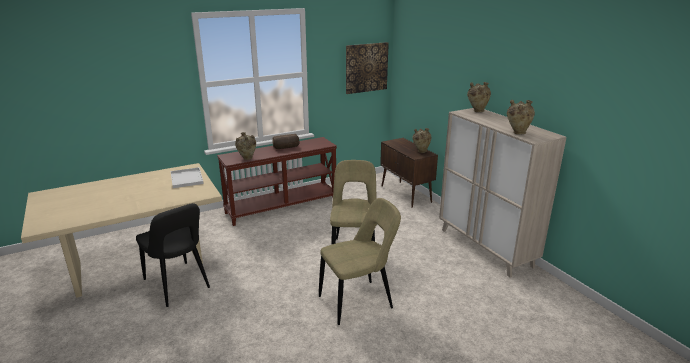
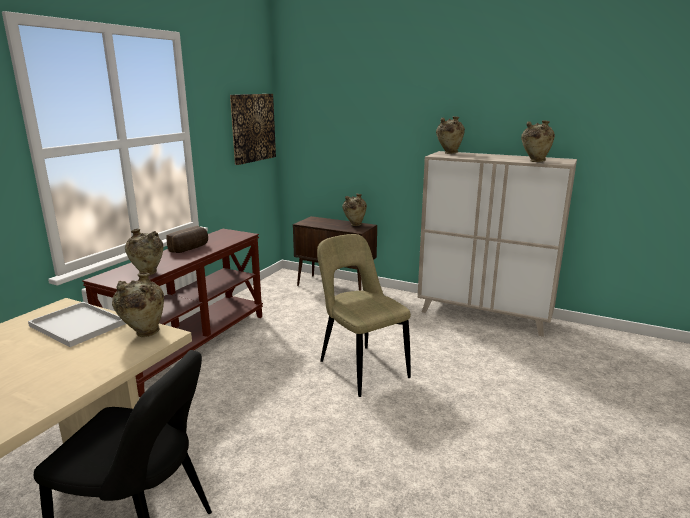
camera: 35 degrees left, 5 degrees down
(203, 190) = (143, 333): none -> beige vase
(359, 301) = (447, 427): beige chair -> none

